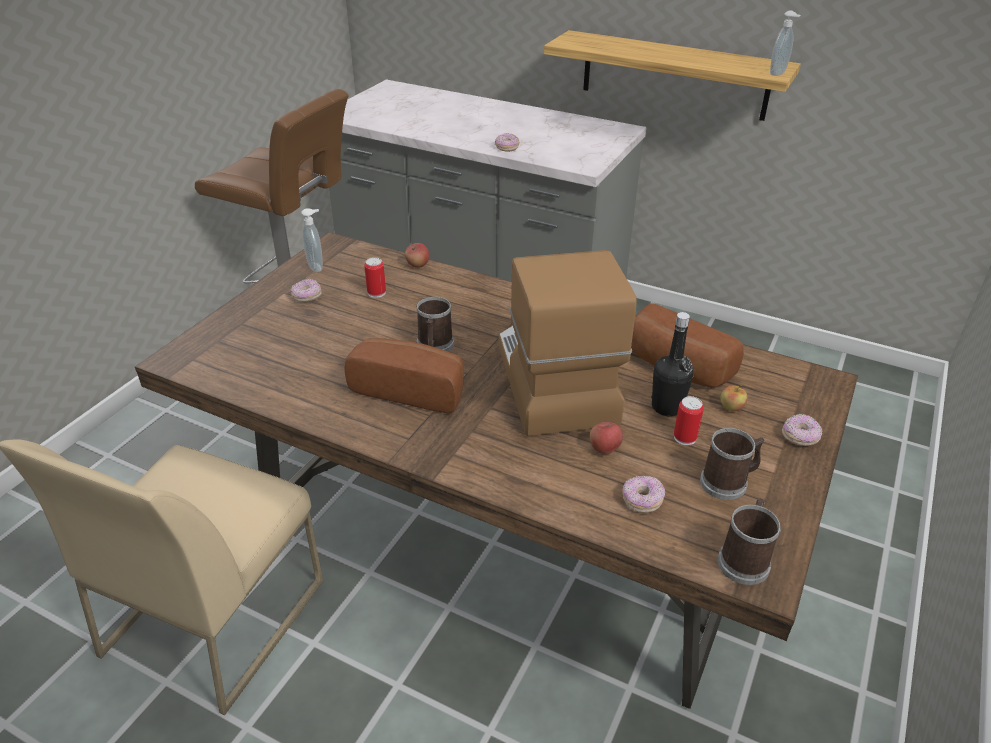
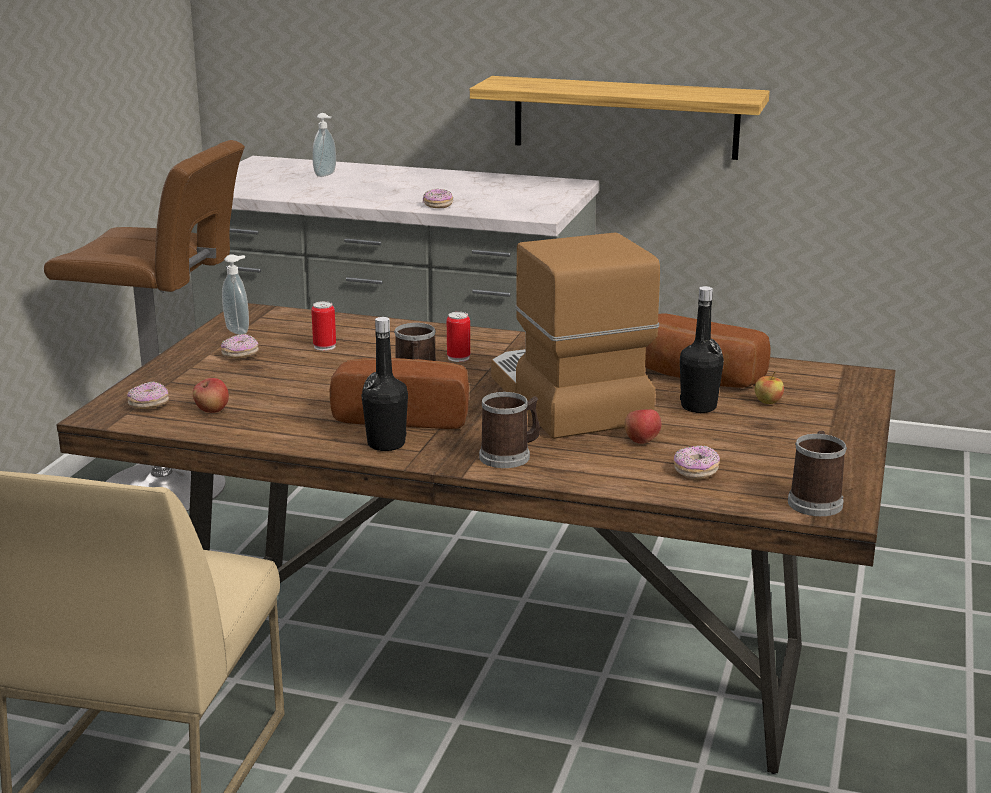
camera: 10 degrees left, 15 degrees down
(383, 425) = (386, 444): none -> black bottle
(417, 265) = (363, 321): apple -> apple (212, 410)
(685, 438) = (725, 426): can -> can (458, 358)
(728, 482) = (782, 452): mug -> mug (510, 456)
(778, 73) = (748, 98): soap dispenser -> soap dispenser (326, 175)
(800, 437) = (847, 416): donut -> donut (149, 405)

